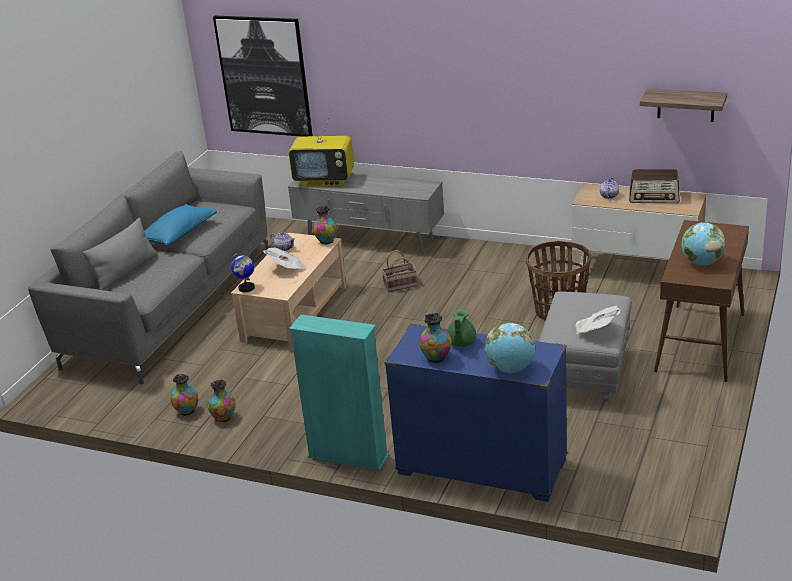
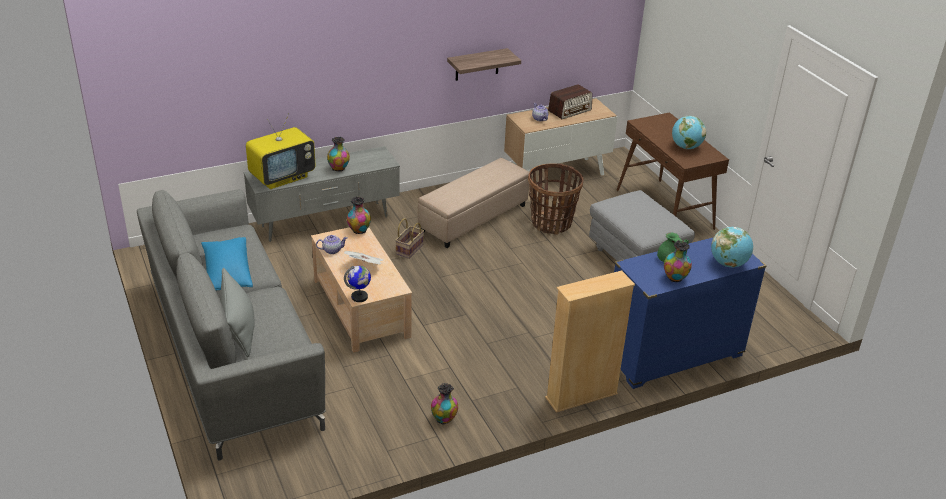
camera: 50 degrees left, 5 degrees up
(187, 411) = (405, 430): vase -> vase (339, 169)
(264, 76) = (195, 87): picture -> none
(348, 456) = (581, 396): turquoise bookcase -> beige bookcase
(493, 281) = (473, 218): none -> beige ottoman
(596, 330) = (664, 221): newspaper -> none
(686, 105) = (584, 30): shelf -> shelf (477, 64)

